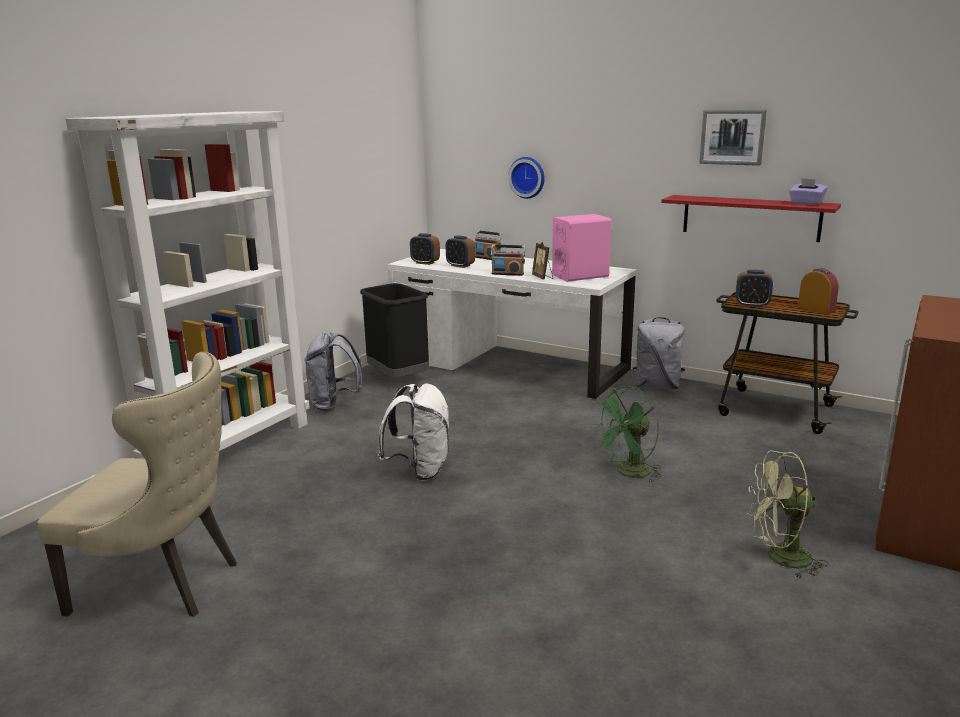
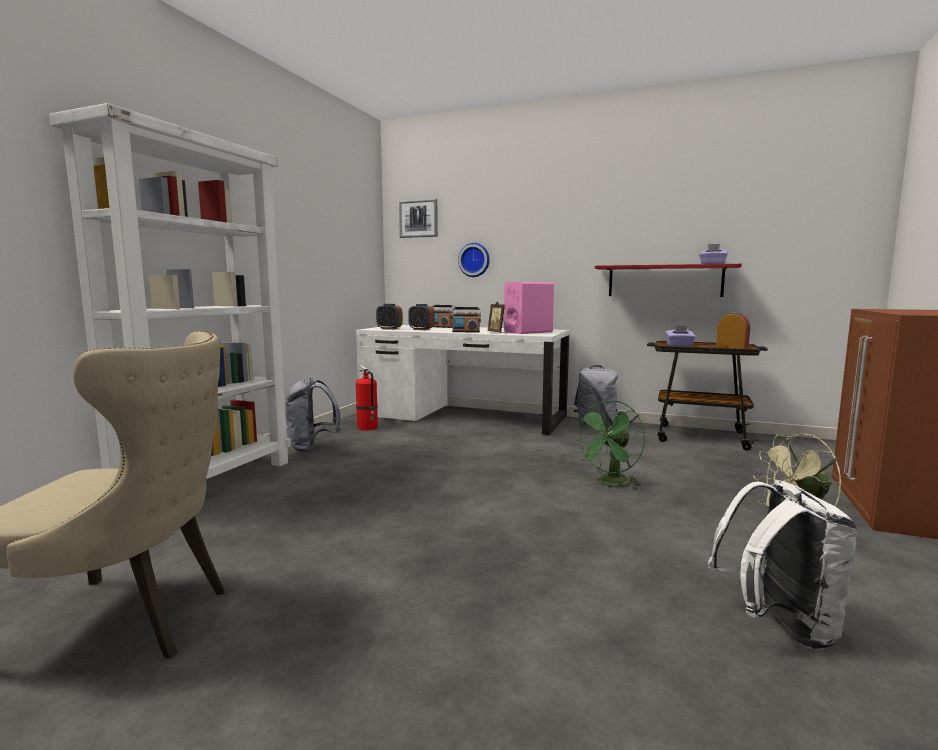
camera: 10 degrees left, 10 degrees down
(398, 378) = (368, 427): black trash can -> fire extinguisher
(420, 470) = (412, 492): white backpack -> white backpack (778, 626)
(732, 137) = (647, 217): picture -> picture (418, 218)
(752, 305) = (679, 345): alarm clock -> purple tissue box

